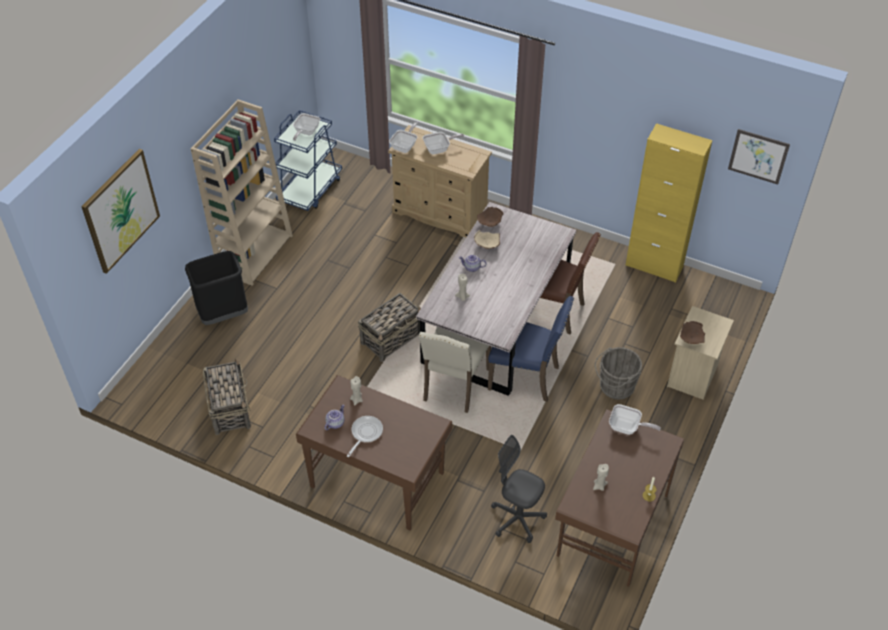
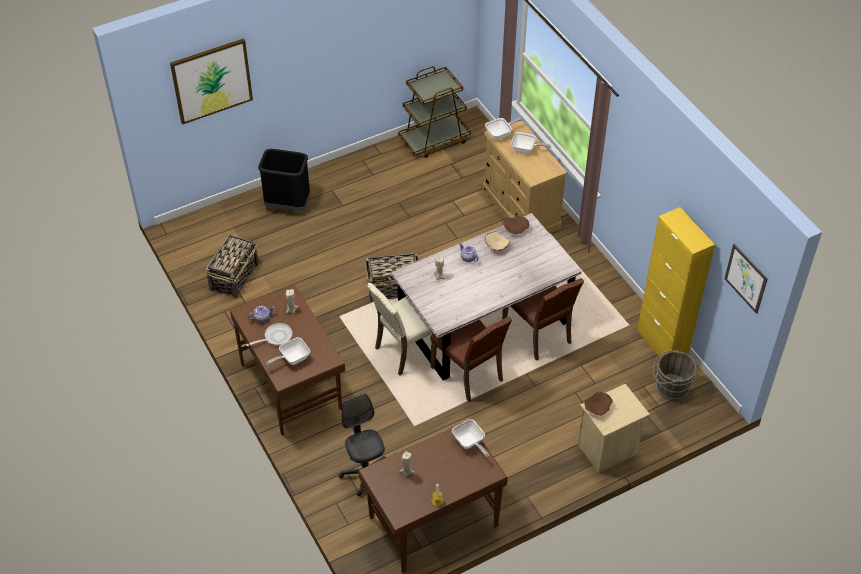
camera: 35 degrees right, 0 degrees up
(255, 253) = (350, 170): beige bookcase -> none
(306, 132) = (436, 87): frying pan -> frying pan (292, 359)
(310, 189) = (434, 140): blue cart -> brown cart
(526, 377) = (469, 374): blue chair -> brown chair
(615, 387) = (534, 421): grey bucket -> grey bucket (669, 387)

